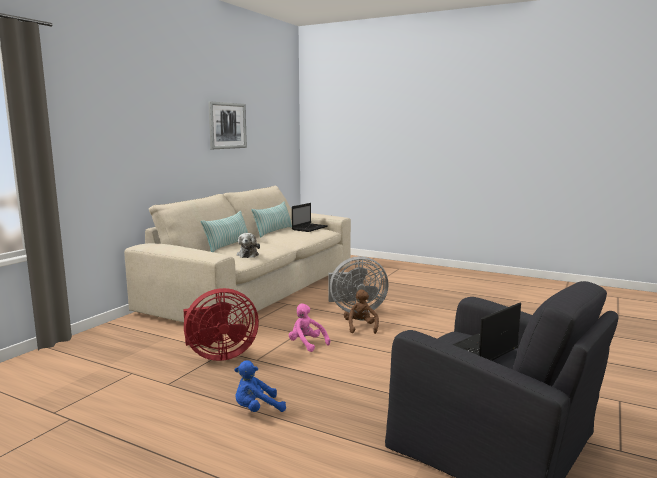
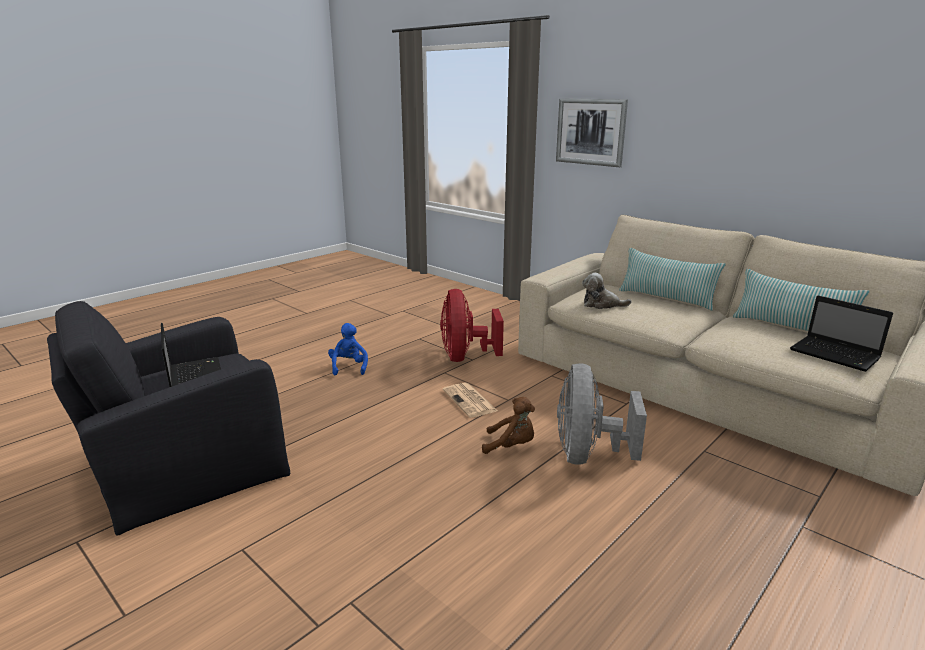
camera: 105 degrees right, 10 degrees up
(227, 125) = (836, 122): picture -> picture (590, 132)
(306, 344) = (470, 401): pink plush toy -> newspaper

